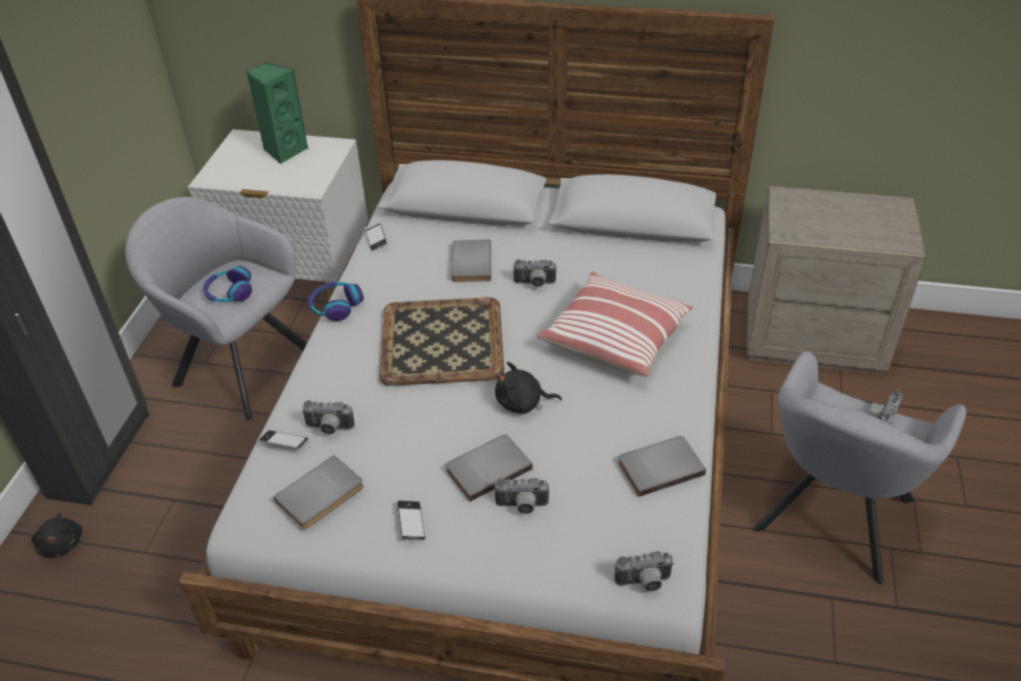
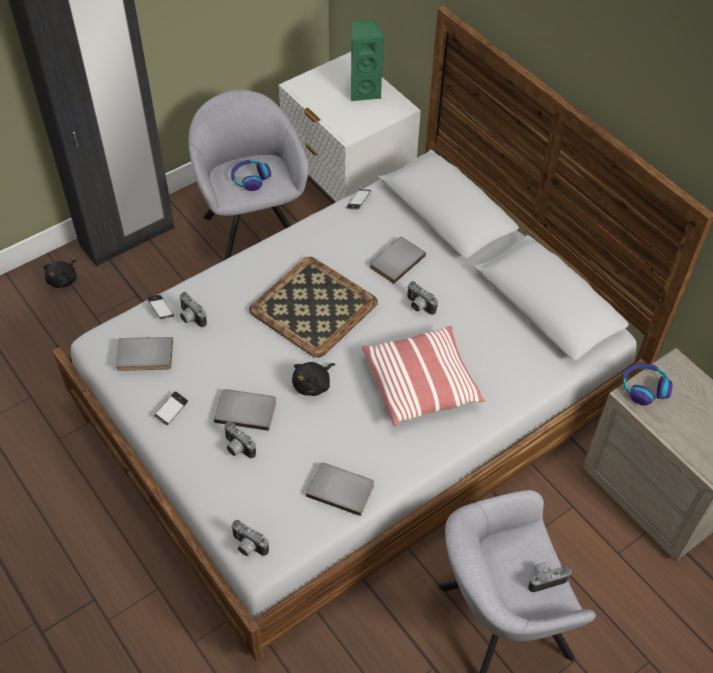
camera: 40 degrees right, 10 degrees up
(336, 306) = (282, 235): headphones -> headphones (644, 387)
(522, 403) = (313, 384): black plush toy -> black plush toy turned 90 degrees counterclockwise

